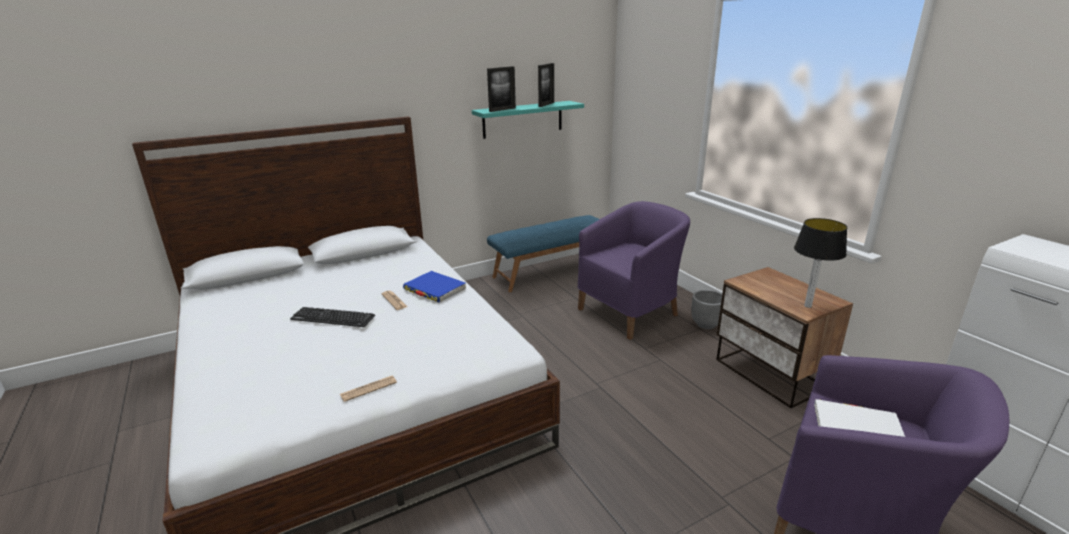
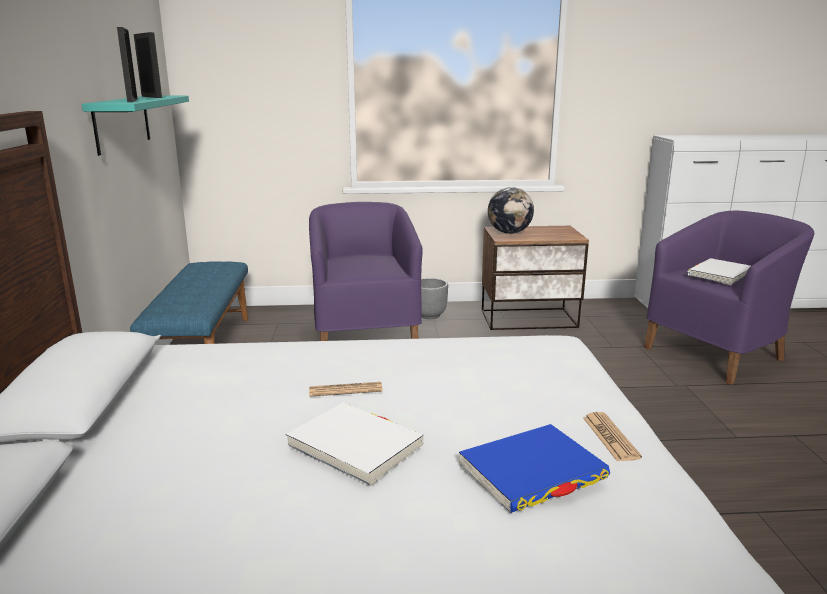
camera: 65 degrees left, 5 degrees down
(333, 318) = (355, 446): keyboard -> white book
(434, 289) = (341, 358): blue book -> blue book (532, 472)
(764, 280) = (509, 233): none -> globe
(808, 306) = (566, 234): table lamp -> none

